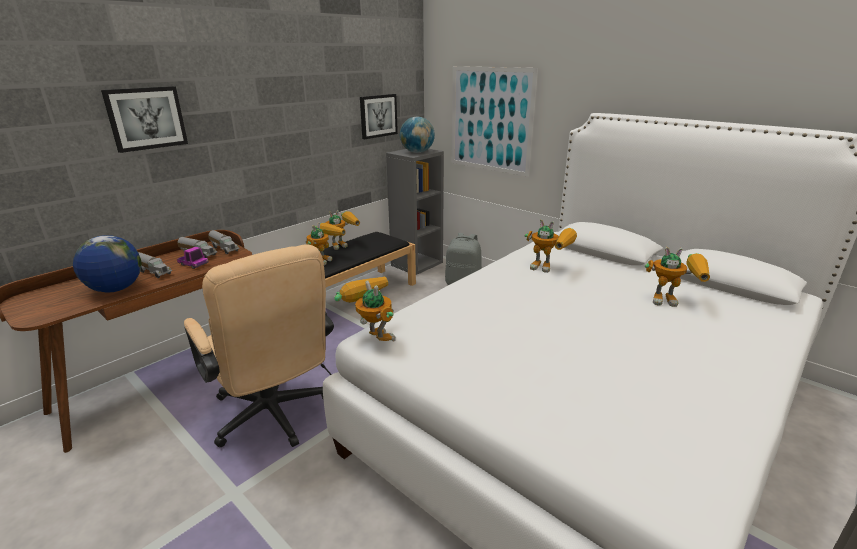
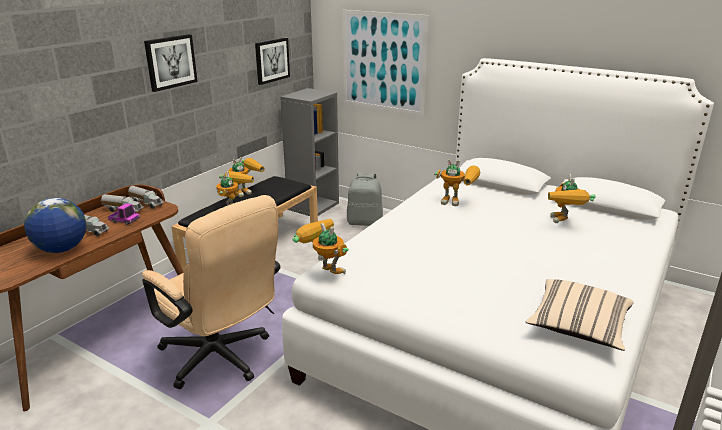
camera: 10 degrees left, 0 degrees up
(146, 118) = (70, 80): picture -> picture (170, 62)
(417, 152) = (312, 95): globe -> none
(673, 301) = (564, 223): toy robot -> toy robot turned 90 degrees clockwise
(673, 446) = (578, 327): none -> beige pillow

